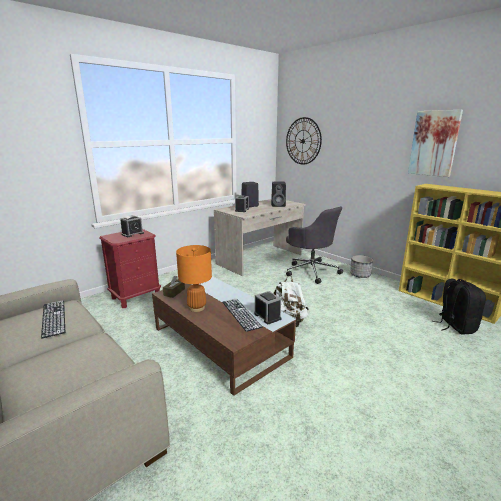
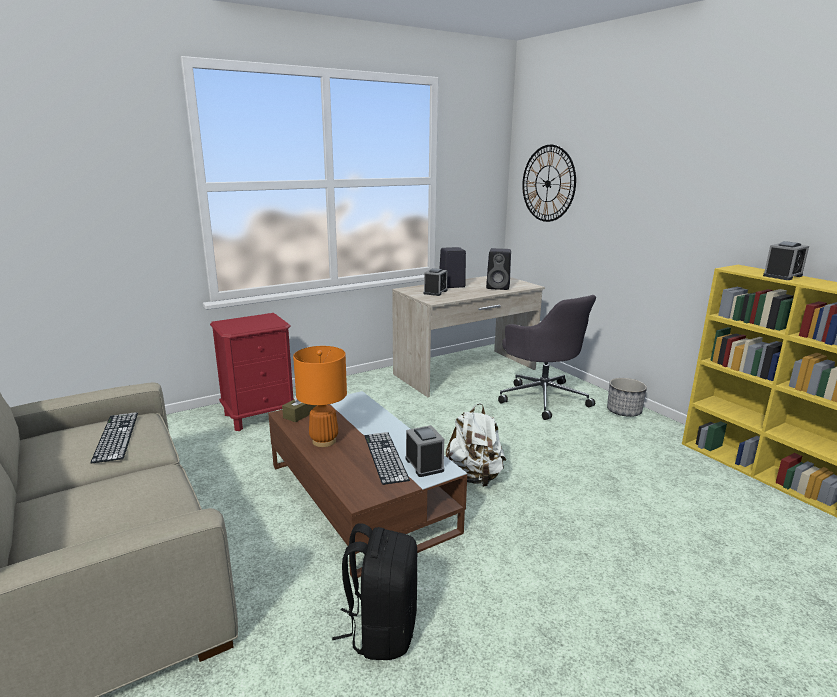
camera: 10 degrees right, 0 degrees up
(132, 234) = (258, 321): alarm clock -> alarm clock (782, 276)
(434, 143) = (755, 196): picture -> none
(455, 326) = (761, 514): black backpack -> black backpack (381, 630)

